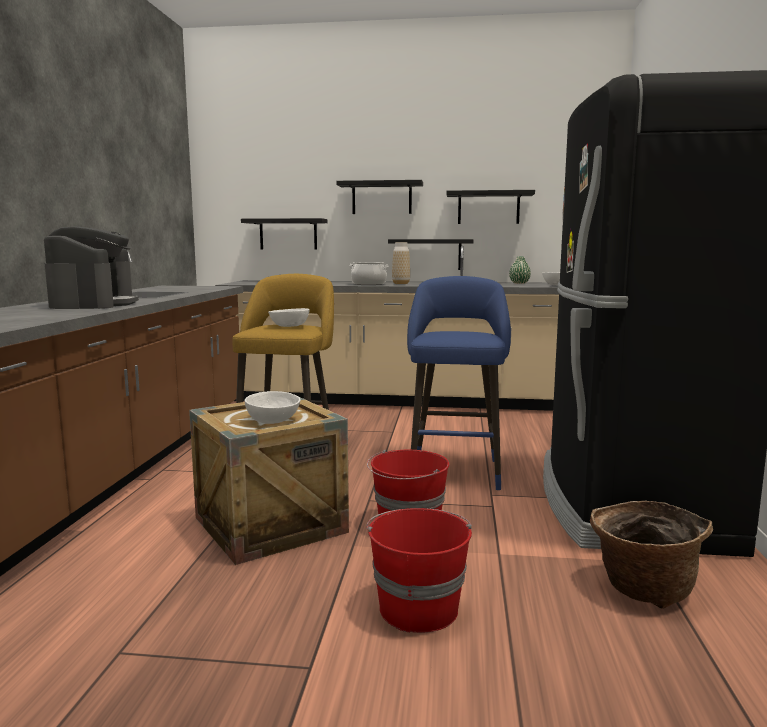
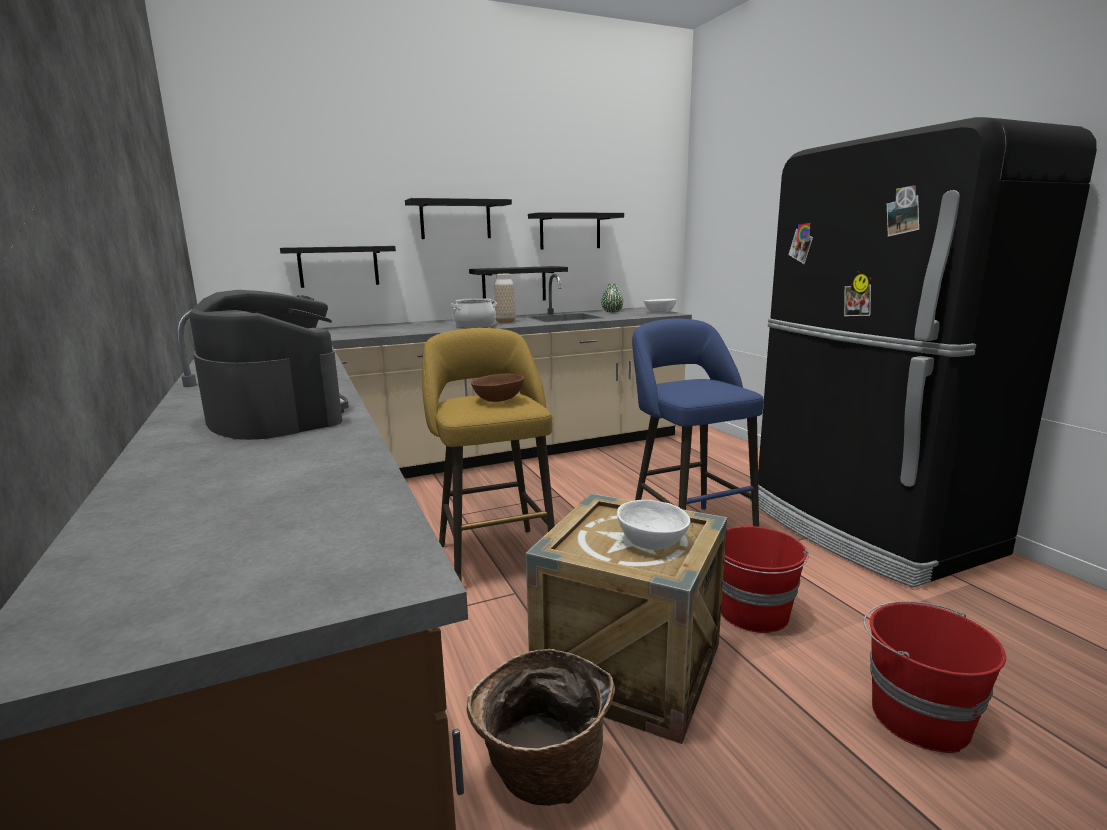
camera: 30 degrees left, 5 degrees up
(290, 326) = (499, 399): white bowl -> brown bowl
(642, 589) = (1008, 615): basket -> basket (541, 773)

